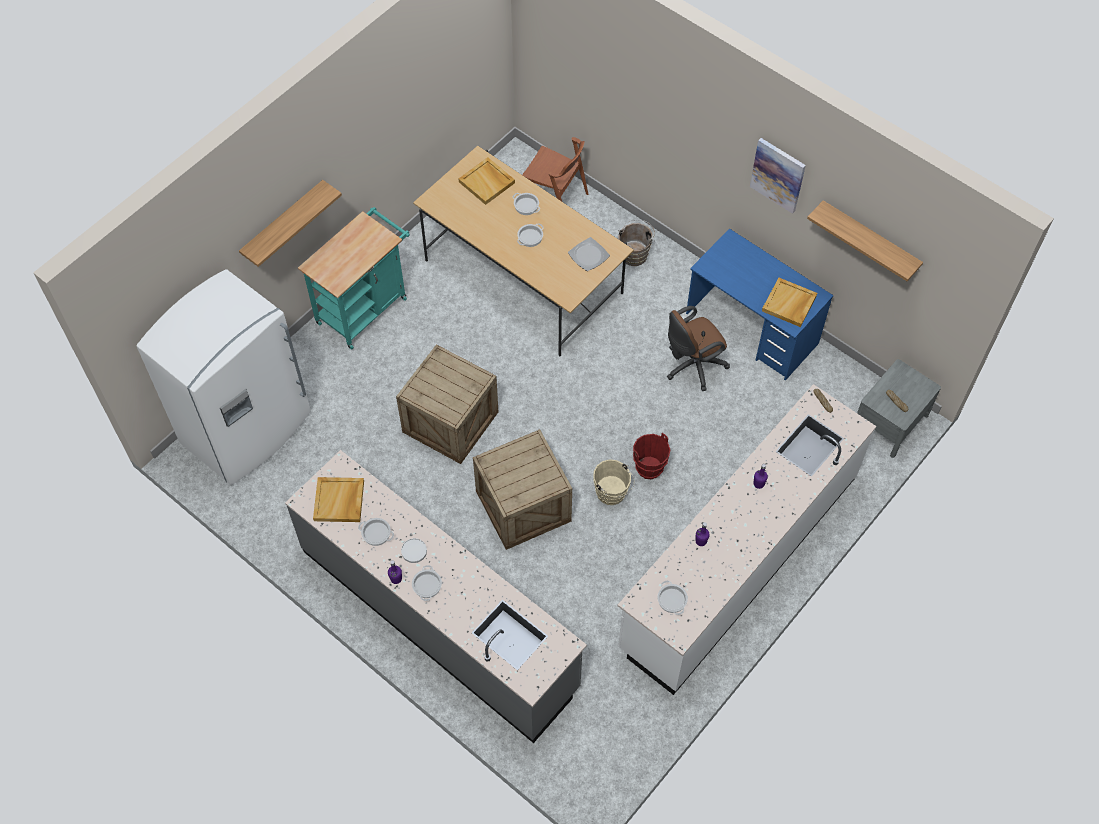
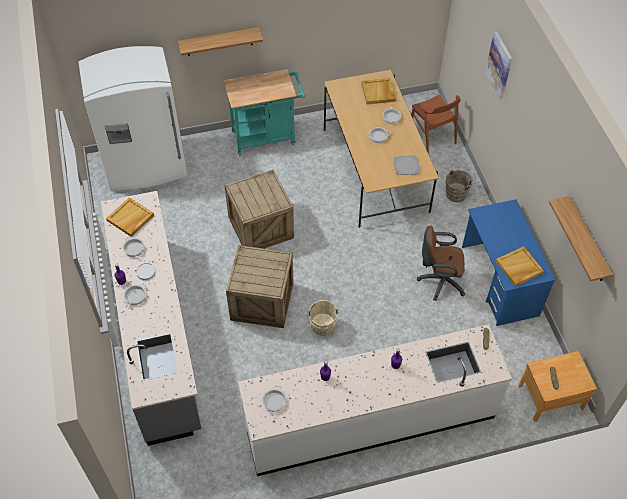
camera: 35 degrees right, 5 degrees down
(649, 468) = (359, 326): red bucket -> none
(778, 174) = (551, 164): picture -> picture (499, 65)
(889, 422) = (551, 396): grey nightstand -> brown nightstand

